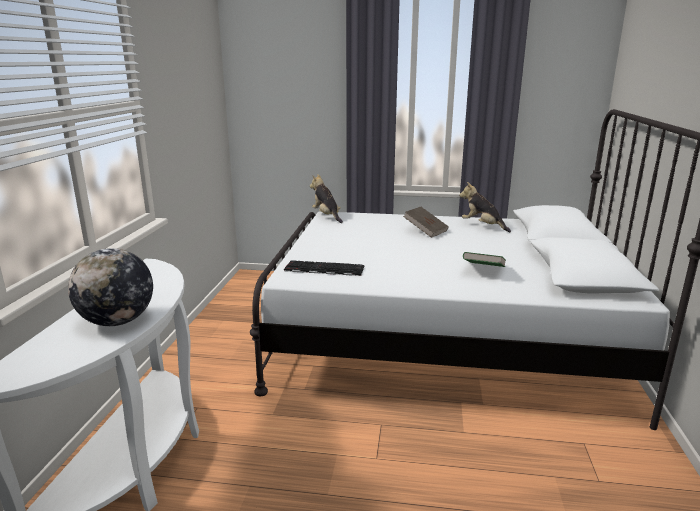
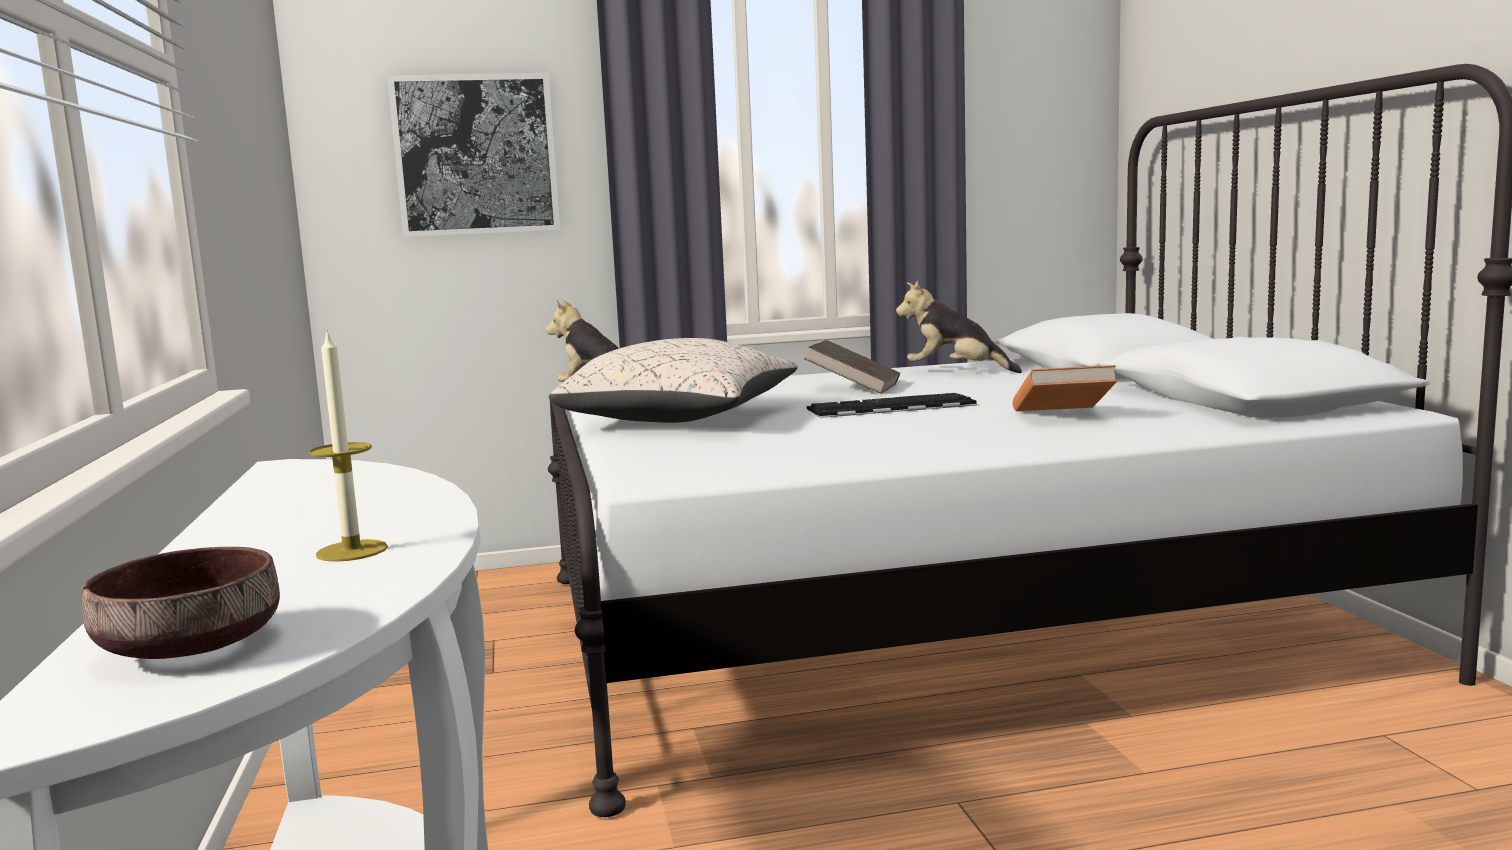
camera: 20 degrees left, 10 degrees down
(40, 360) = (195, 647): none -> brown bowl
(118, 321) = (352, 551): globe -> candle
(295, 105) = (476, 155): none -> picture
(323, 269) = (716, 455): keyboard -> keyboard (889, 408)
(336, 241) = (681, 420): none -> beige pillow
(483, 271) = (1061, 417): green book -> orange book

